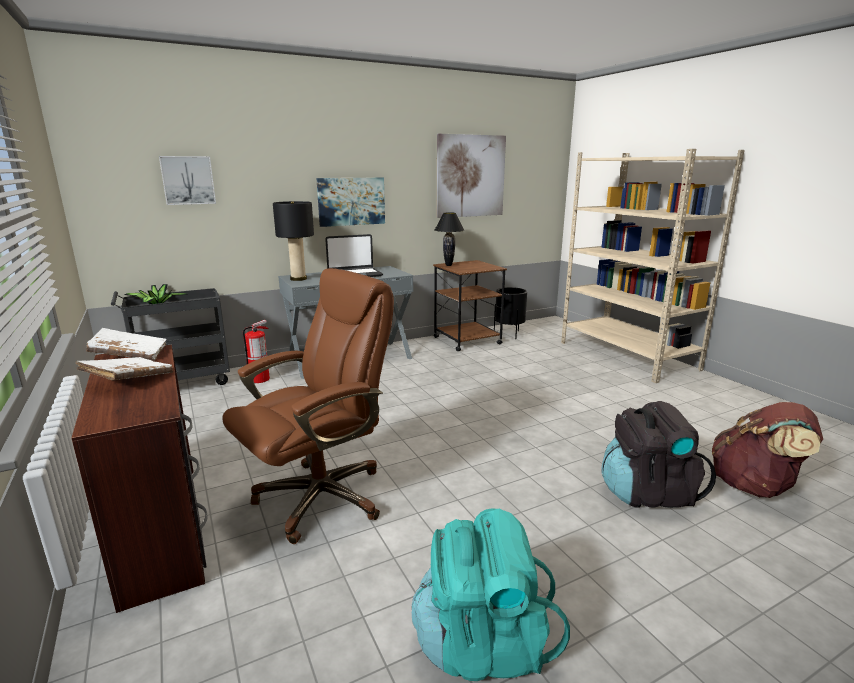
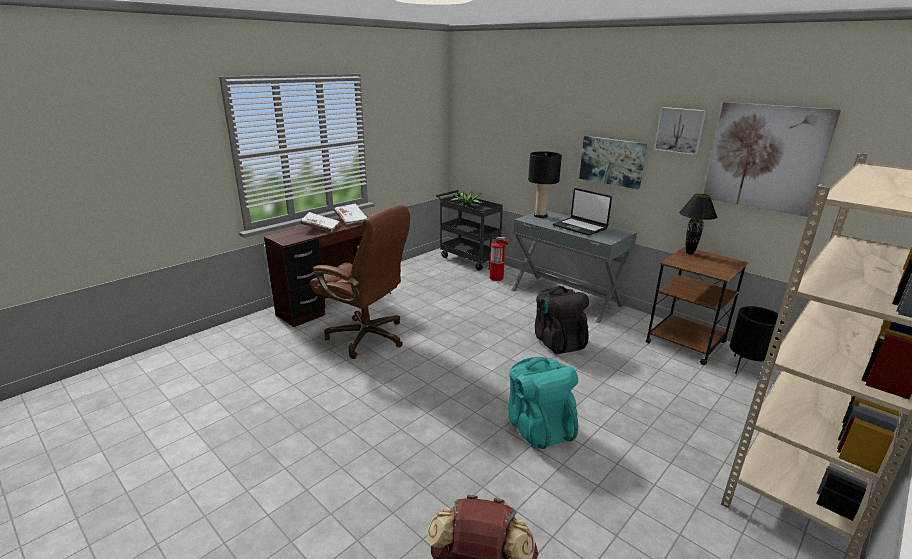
camera: 70 degrees right, 5 degrees up
(188, 180) = (503, 126): picture -> picture (680, 130)
(482, 643) = (261, 411): turquoise backpack -> turquoise backpack (538, 427)
(647, 493) = (431, 483): black backpack -> black backpack (557, 341)

